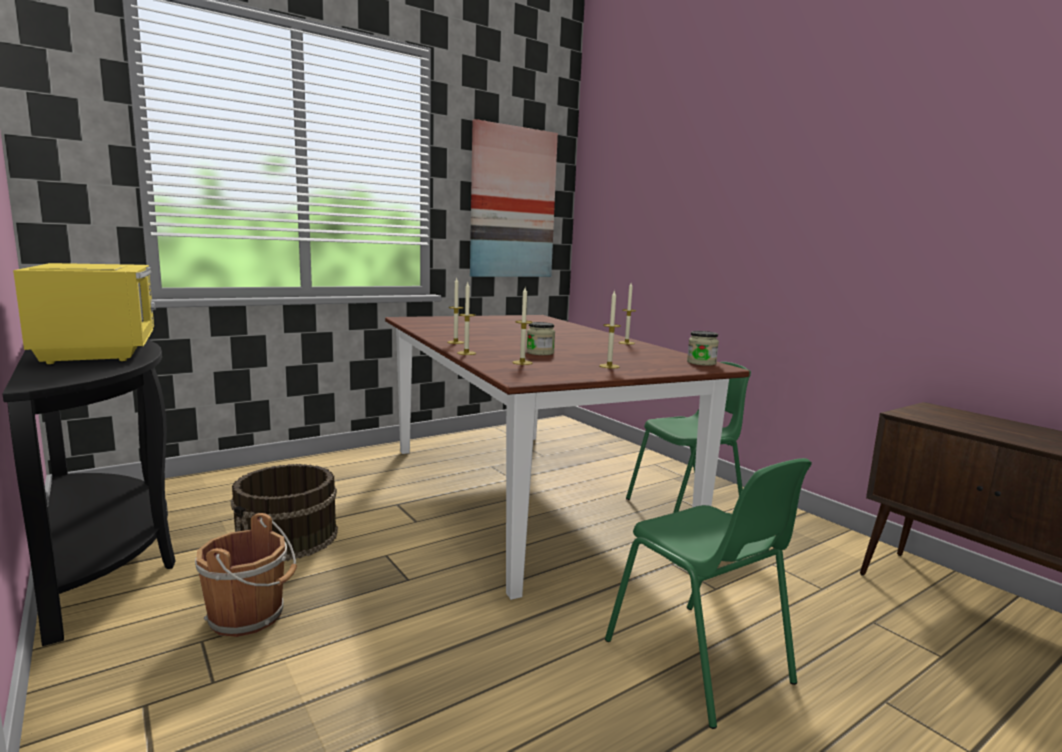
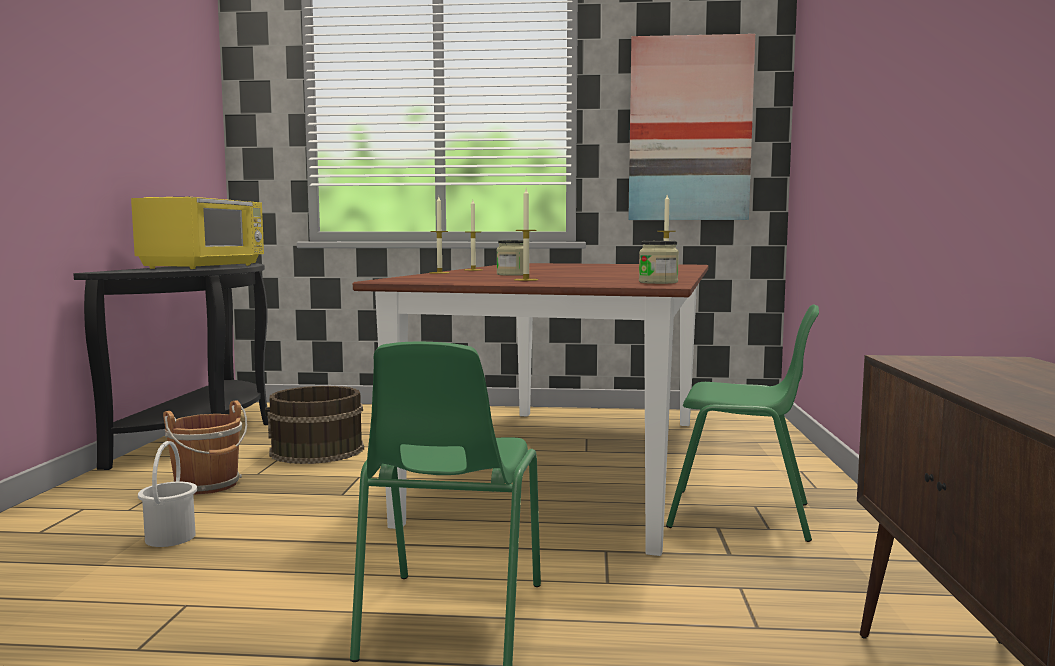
camera: 40 degrees right, 5 degrees down
(339, 692) = (171, 537): none -> white bucket
(522, 362) = (453, 276): candle -> none

